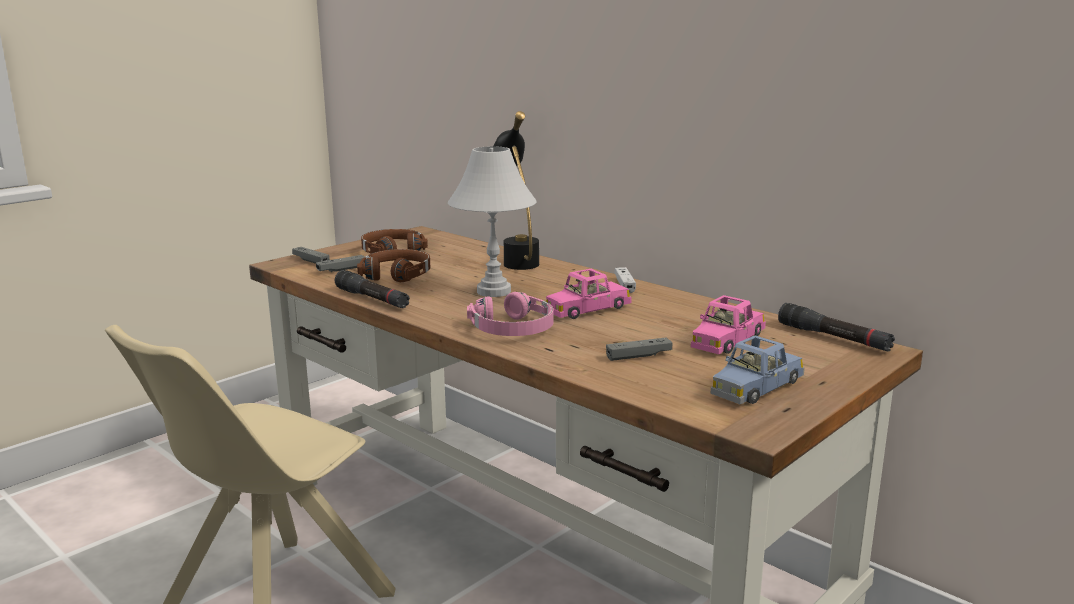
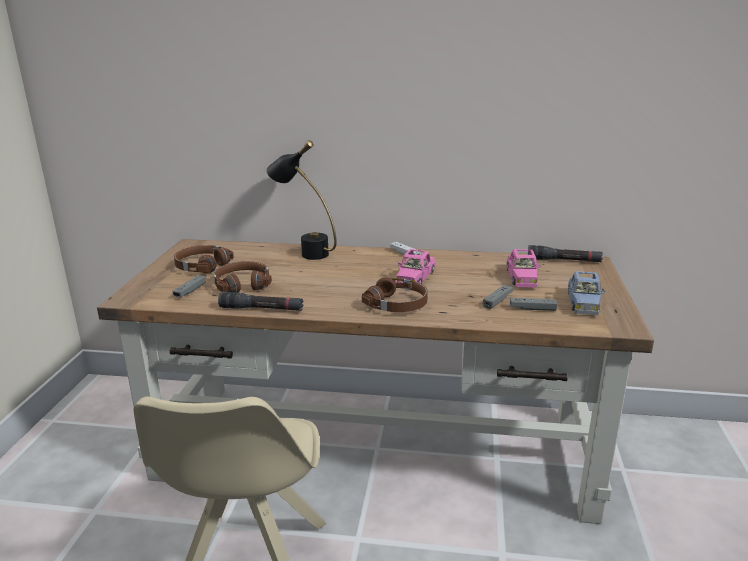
camera: 35 degrees left, 5 degrees up
(311, 261) = (149, 290): grey game controller -> grey game controller (532, 309)
(494, 291) = (335, 280): white table lamp -> none
(513, 329) = (397, 304): pink headphones -> brown headphones

